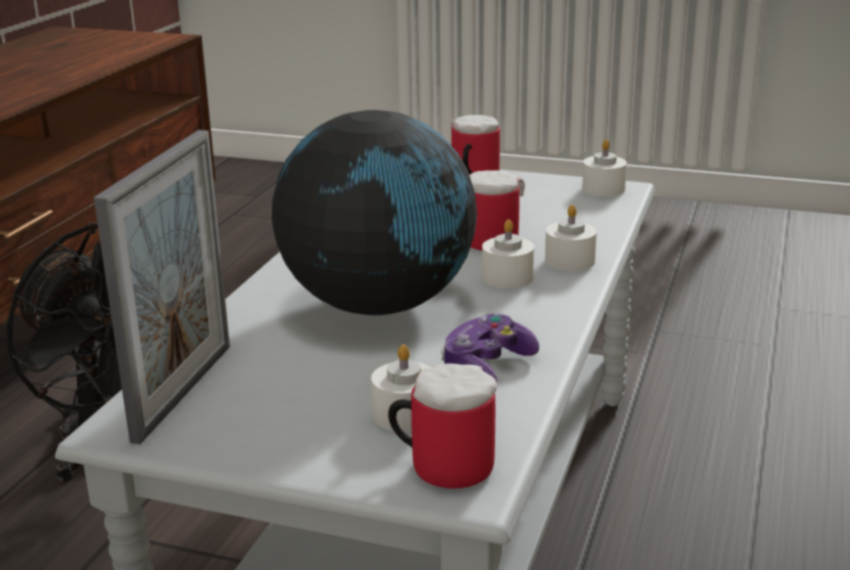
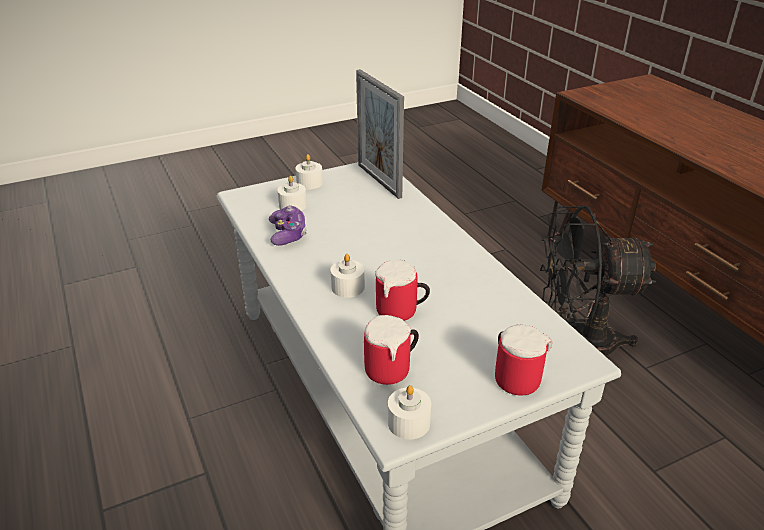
camera: 135 degrees right, 10 degrees up
(378, 305) = (379, 241): globe -> none
(442, 464) = (257, 197): mug -> mug (393, 369)
(569, 261) = (331, 317): white candle -> white candle (309, 183)

